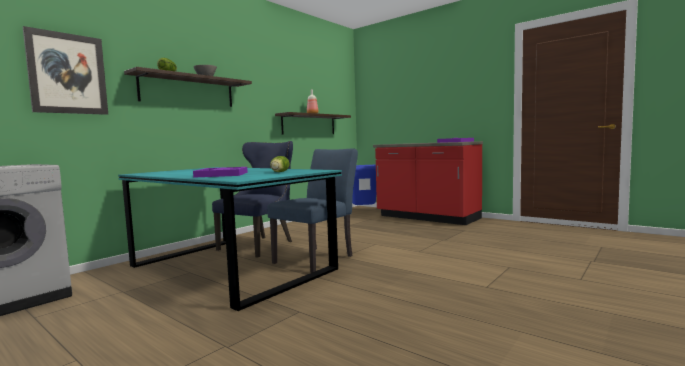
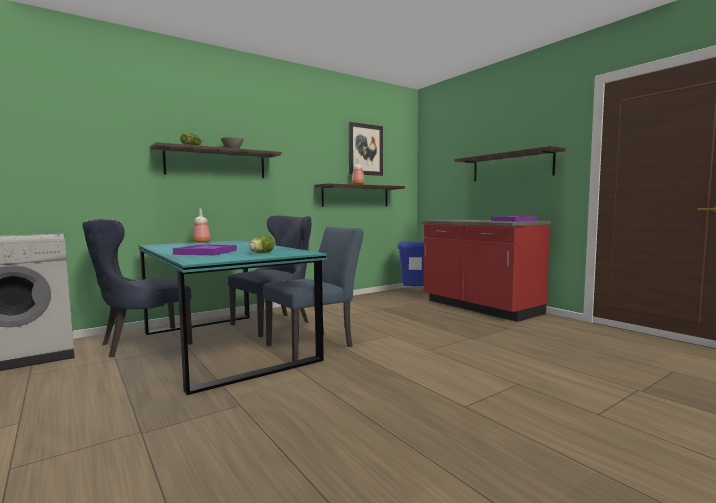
camera: 15 degrees right, 0 degrees up
(67, 74) = (96, 150): picture -> picture (365, 149)
(138, 275) = (142, 343): none -> blue chair
(183, 170) = (202, 242): none -> bottle
(446, 97) = (511, 166): none -> shelf

